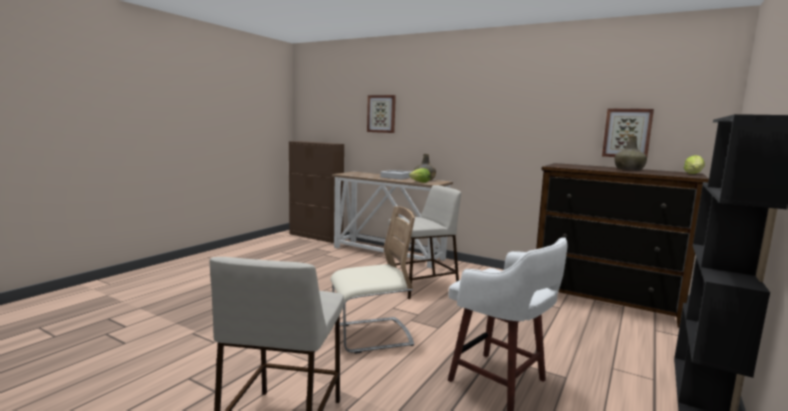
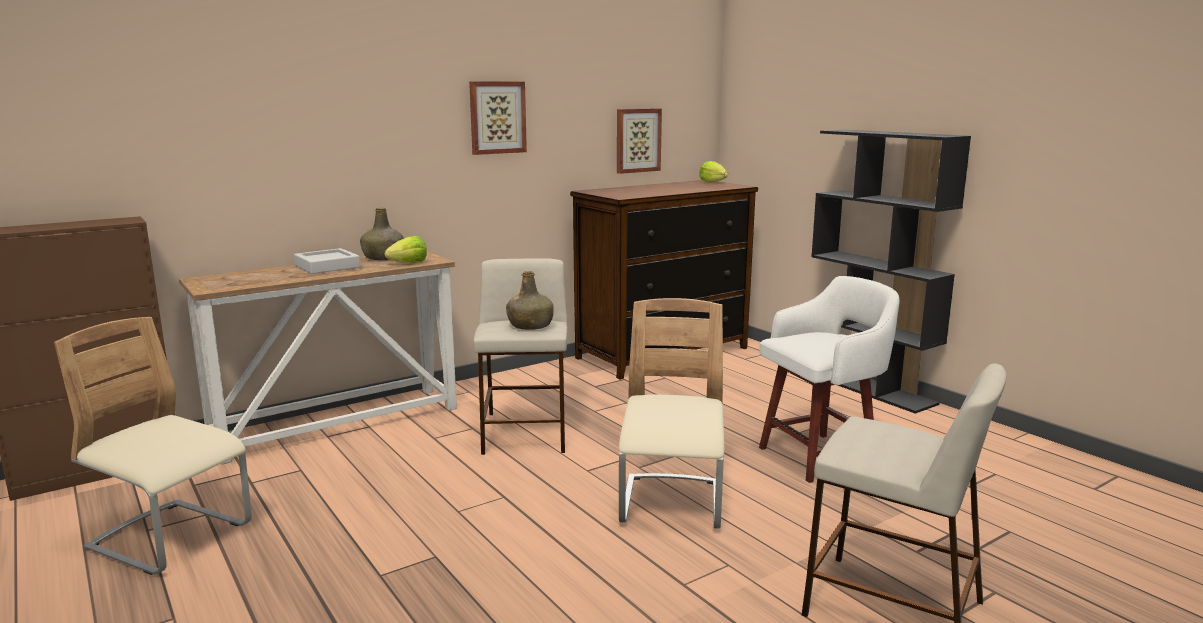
camera: 65 degrees left, 5 degrees up
(276, 255) = (171, 538): none -> beige chair
(381, 114) = (238, 134): picture -> picture (497, 117)
(629, 169) = (667, 187): green bottle -> green bottle (530, 326)

